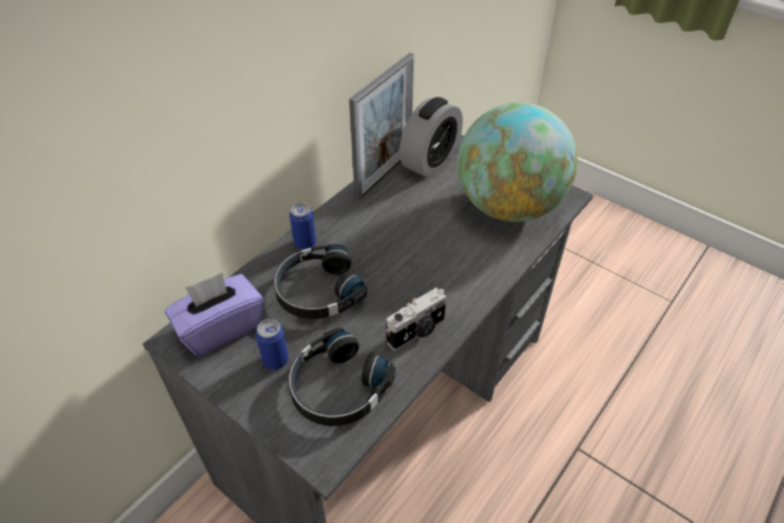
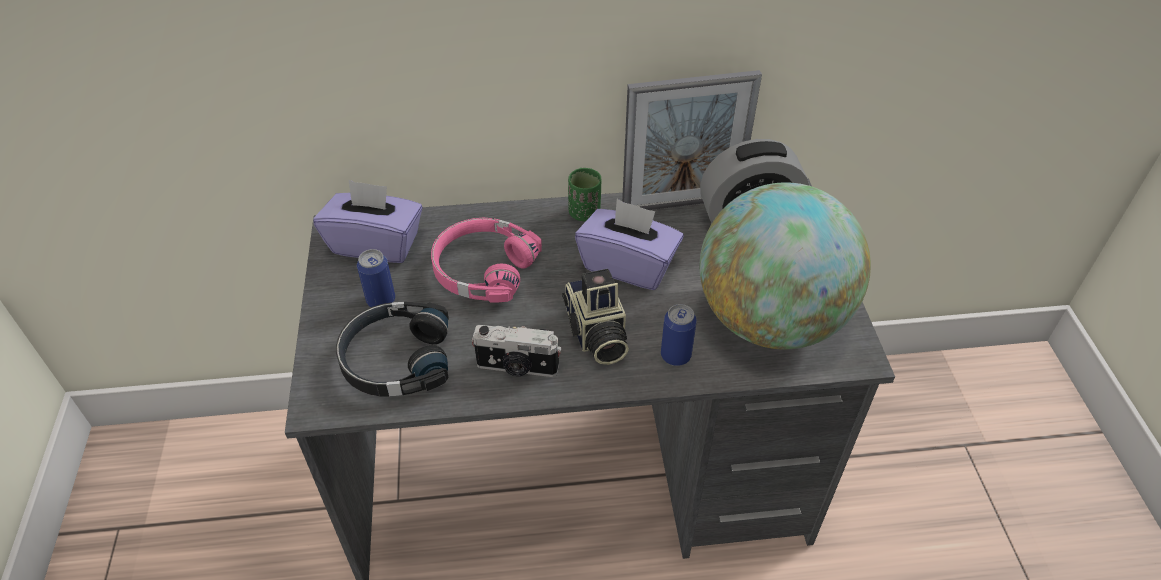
camera: 45 degrees right, 0 degrees up
(305, 243) = (526, 220): can -> can (675, 356)
(318, 291) = (483, 269): black headphones -> pink headphones
(336, 216) = (584, 213): none -> green cup
(401, 228) = (628, 265): none -> purple tissue box
(435, 279) = (595, 334): none -> camera

